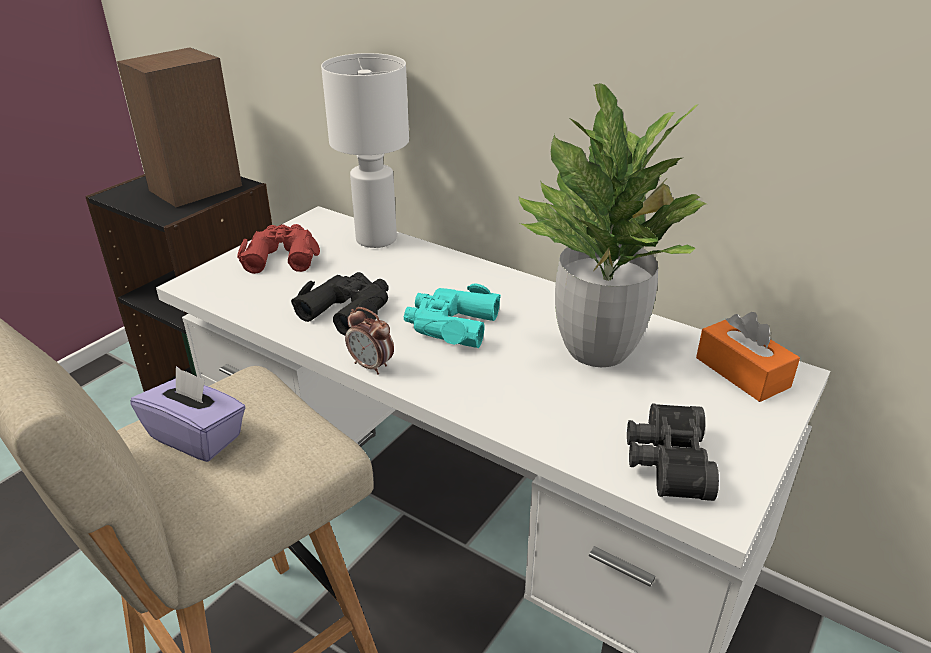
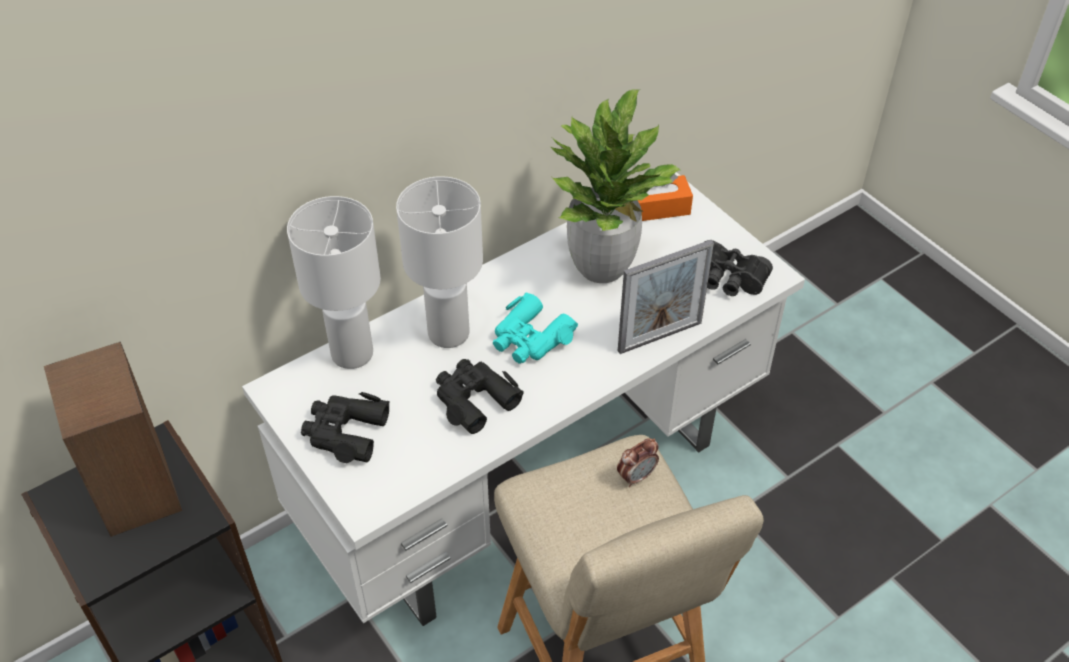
camera: 70 degrees left, 15 degrees up
(197, 436) = (594, 528): purple tissue box -> none
(281, 256) = (345, 432): red binoculars -> black binoculars
(371, 366) = (565, 399): alarm clock -> alarm clock (636, 476)
(429, 277) = (447, 333): none -> white table lamp
(512, 418) = (659, 337): none -> picture frame

